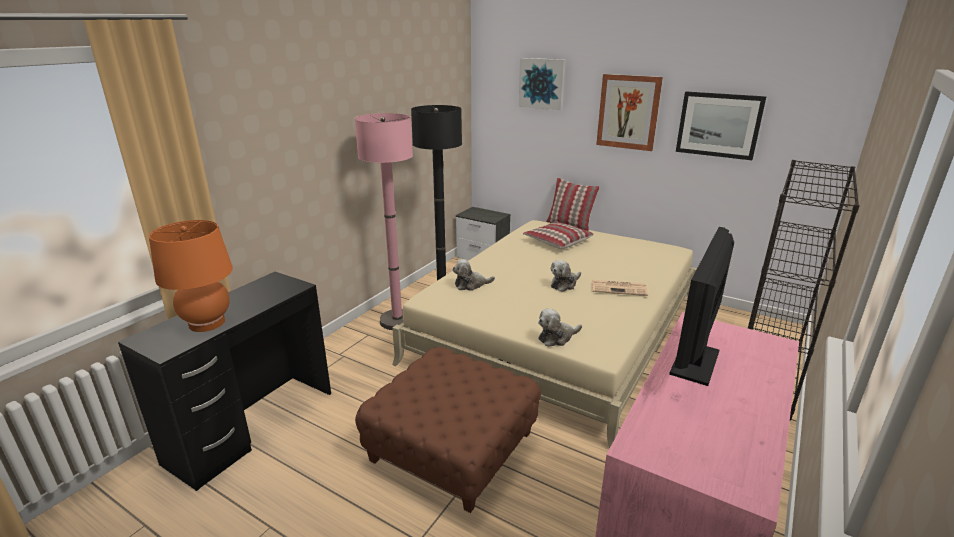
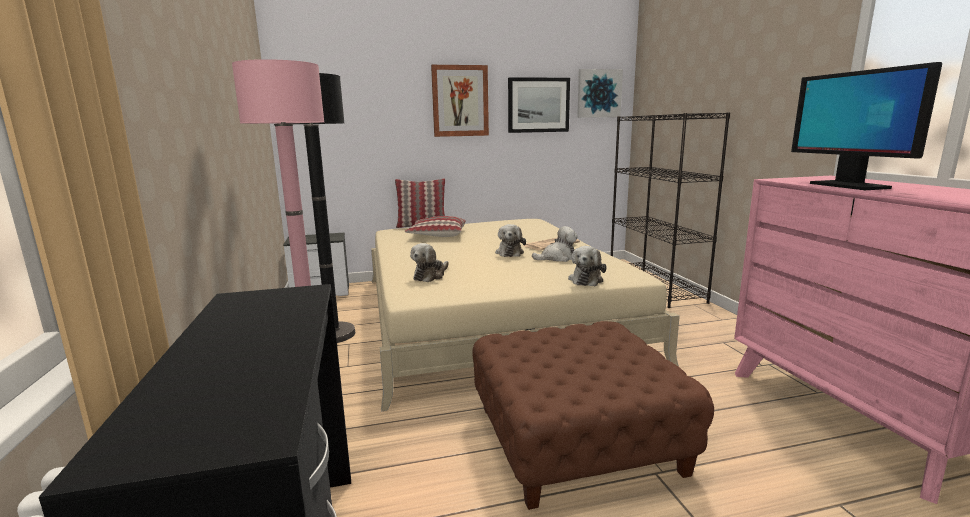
camera: 45 degrees left, 10 degrees down
(207, 323) = (247, 370): orange table lamp -> none
(542, 83) = (363, 78): picture -> picture (599, 93)
(589, 306) = (557, 258): none -> plush toy

